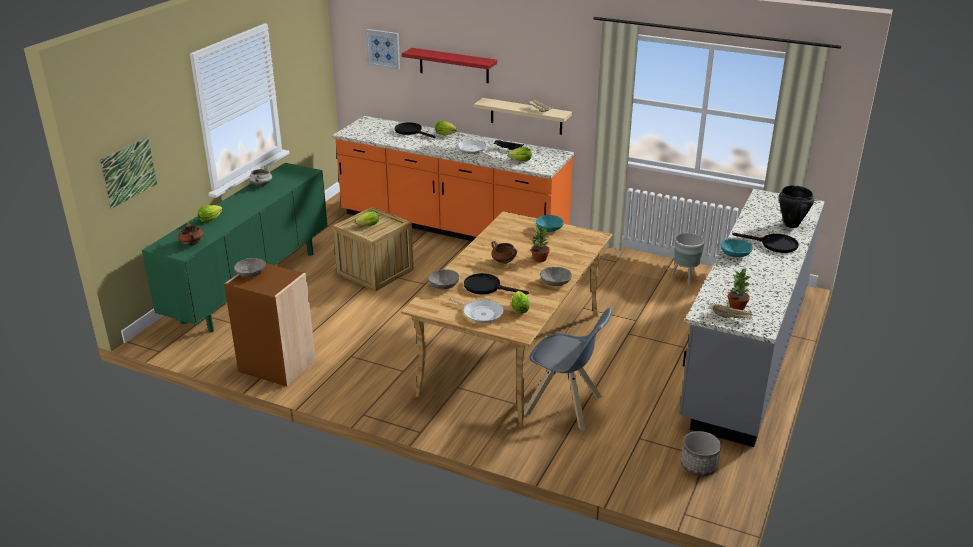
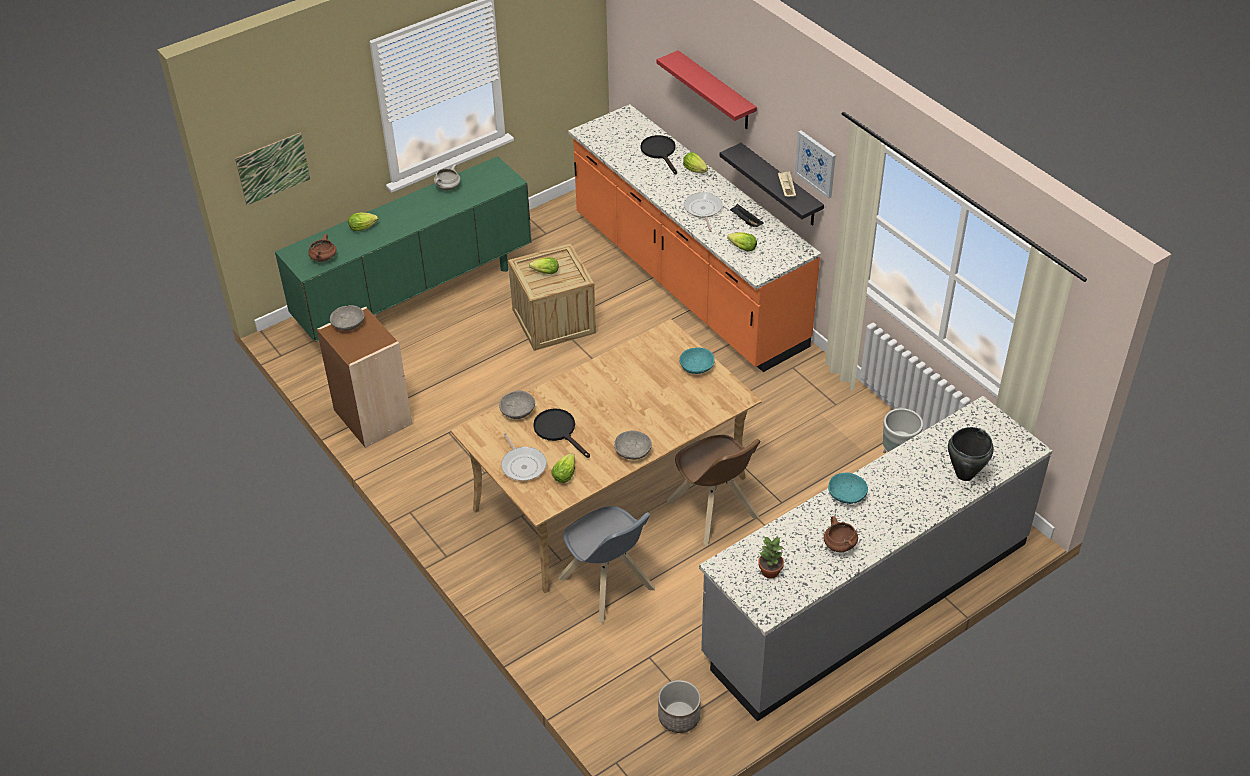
camera: 30 degrees right, 15 degrees up
(383, 48) = (652, 37): picture -> picture (816, 163)
(503, 262) = (605, 399): brown cooking pot -> brown cooking pot (839, 545)
(526, 116) = (780, 186): beige shelf -> black shelf
(539, 258) = (647, 409): potted plant -> none
(596, 339) = (714, 511): none -> brown chair
(730, 317) = (747, 582): beige tray -> none
(773, 245) = (908, 498): black frying pan -> none

